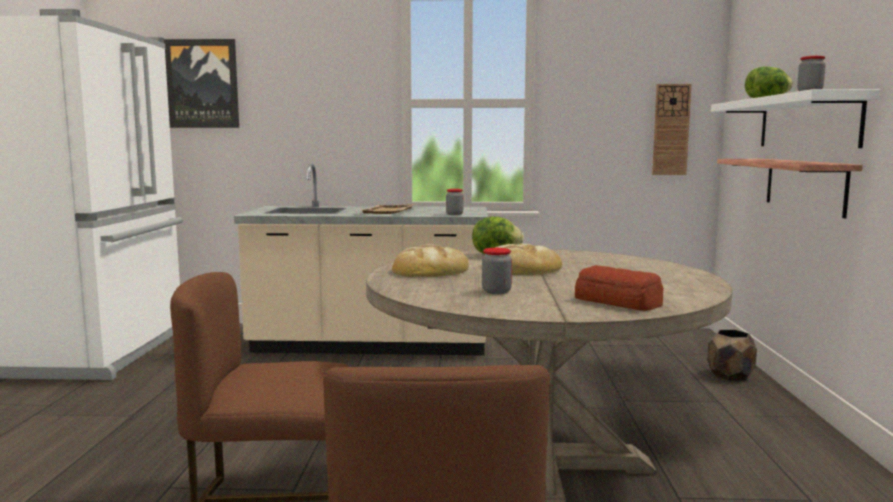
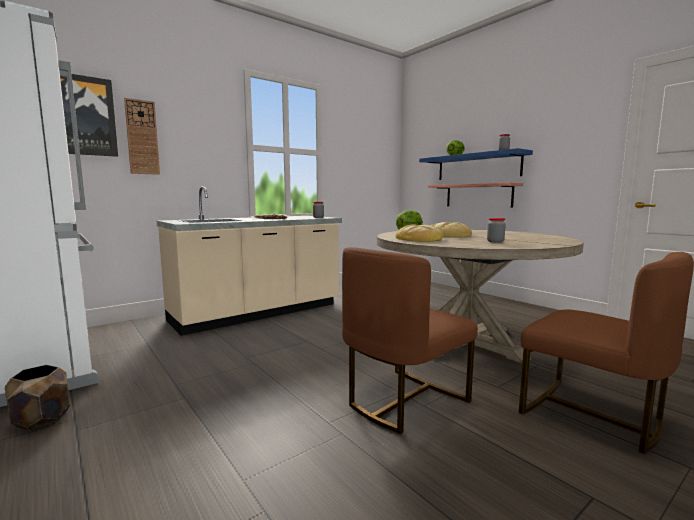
camera: 40 degrees left, 0 degrees up
(617, 301) = (545, 239): bread -> none
(671, 129) = (381, 172): wall clock -> wall clock (142, 137)
(729, 375) = (445, 290): brown planter -> brown planter (41, 420)
(807, 122) = (477, 167): white shelf -> blue shelf

